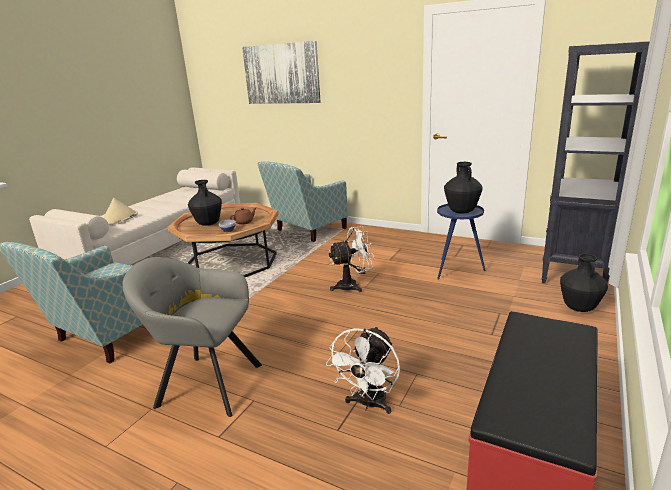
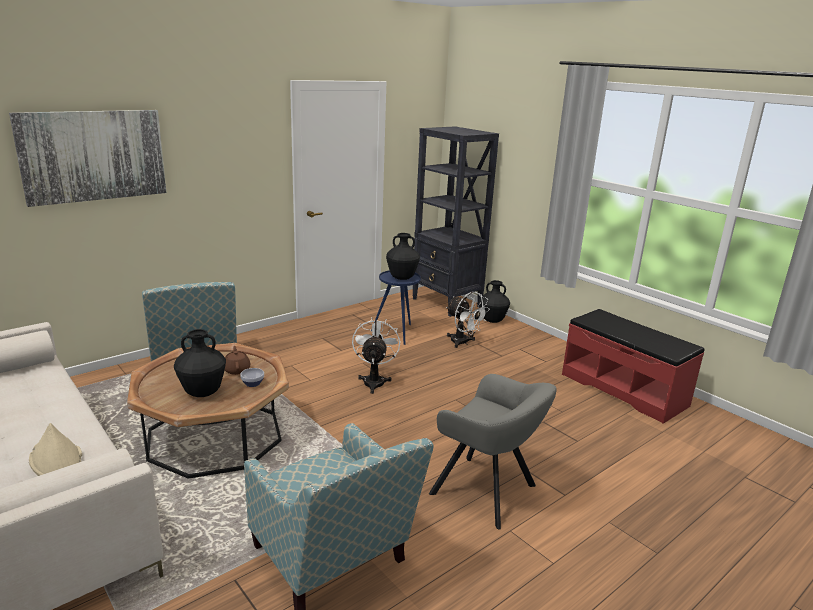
camera: 70 degrees left, 0 degrees up
(205, 383) = (487, 492): grey armchair -> grey armchair turned 90 degrees counterclockwise
(369, 404) = (556, 422): white fan -> white fan (463, 343)

